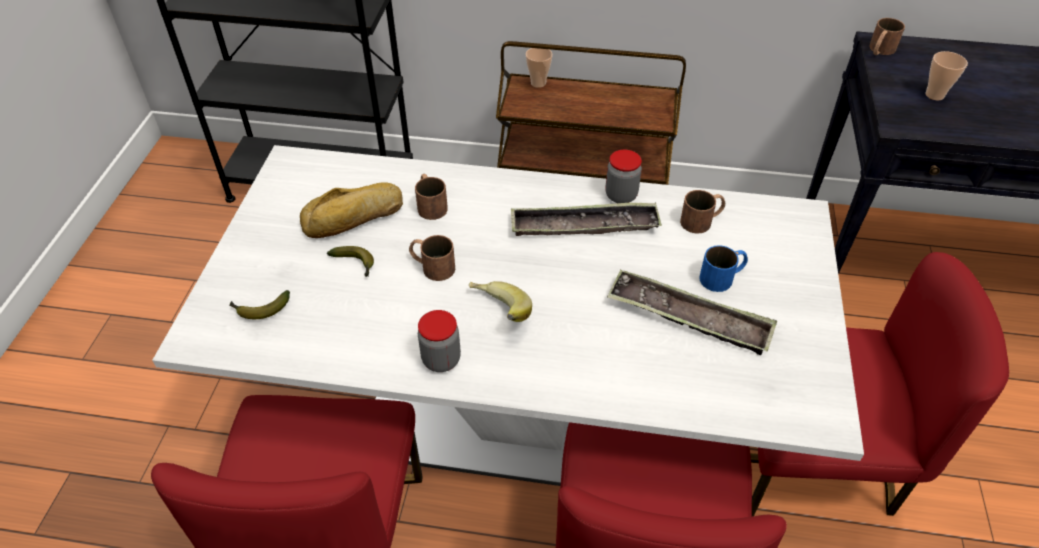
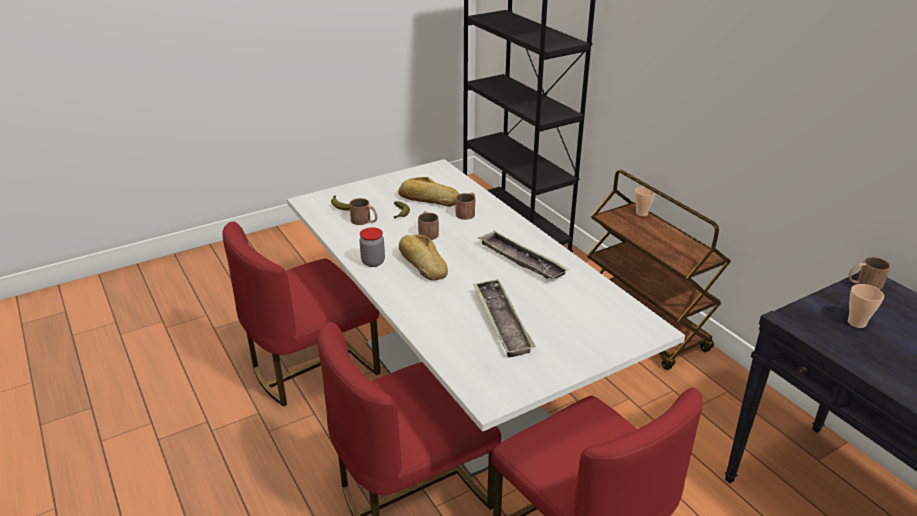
camera: 50 degrees right, 15 degrees down
(498, 314) = (422, 263): banana -> bread
(621, 195) = (564, 261): jar -> none
(702, 220) = (588, 295): brown mug -> brown mug (365, 221)
(723, 277) = (551, 320): blue mug -> none

